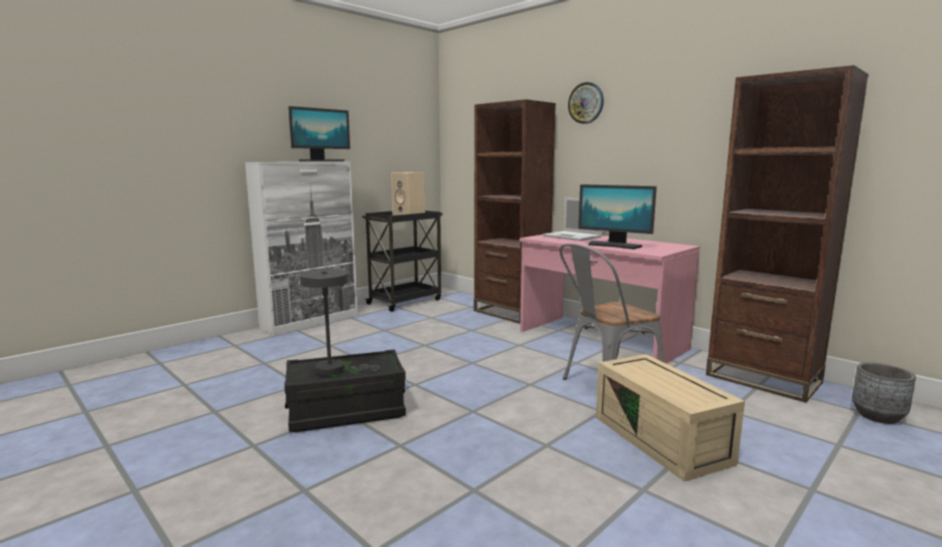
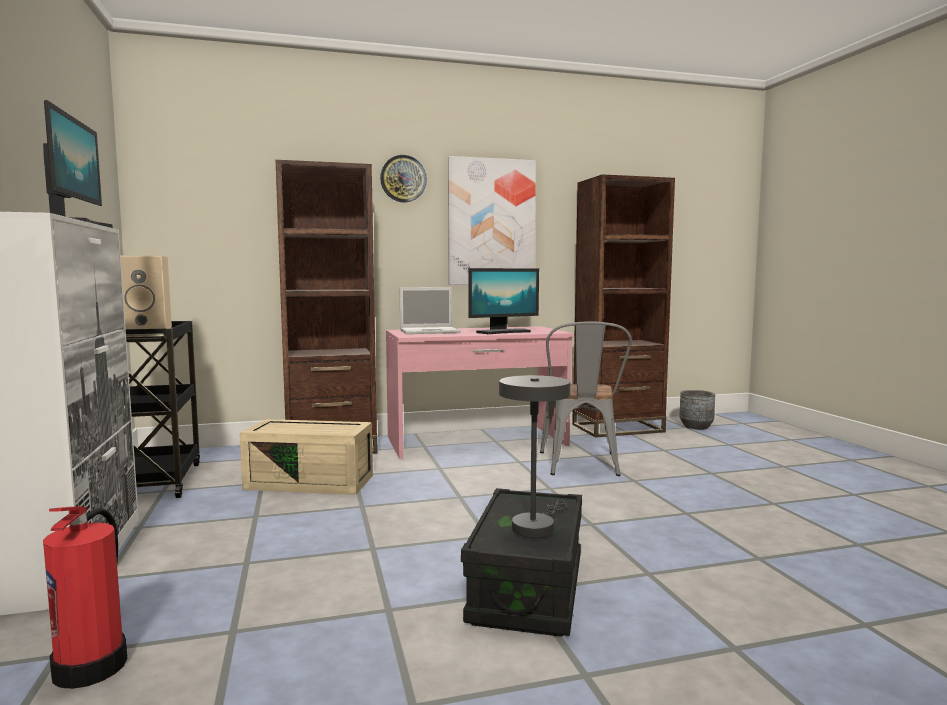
camera: 60 degrees left, 5 degrees down
(230, 352) = (92, 665): none -> fire extinguisher
(659, 137) = (491, 222): none -> picture
(663, 440) = (699, 477): beige storage box -> beige storage box (312, 482)

